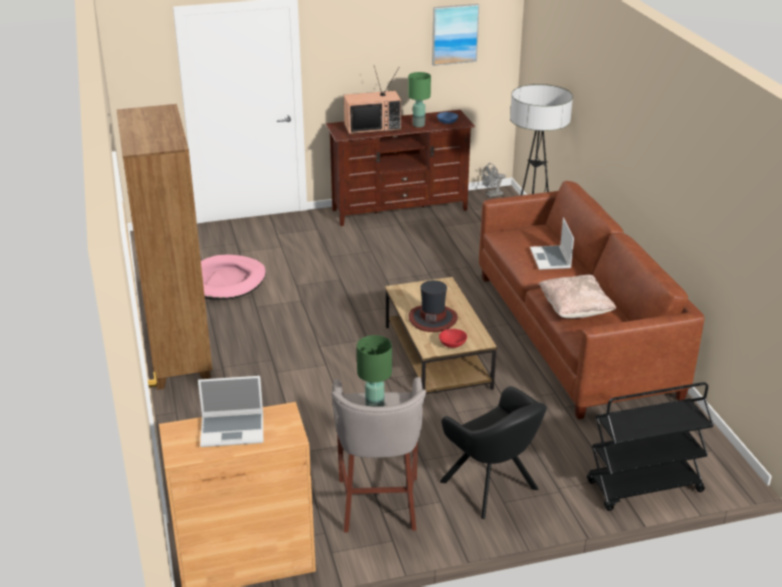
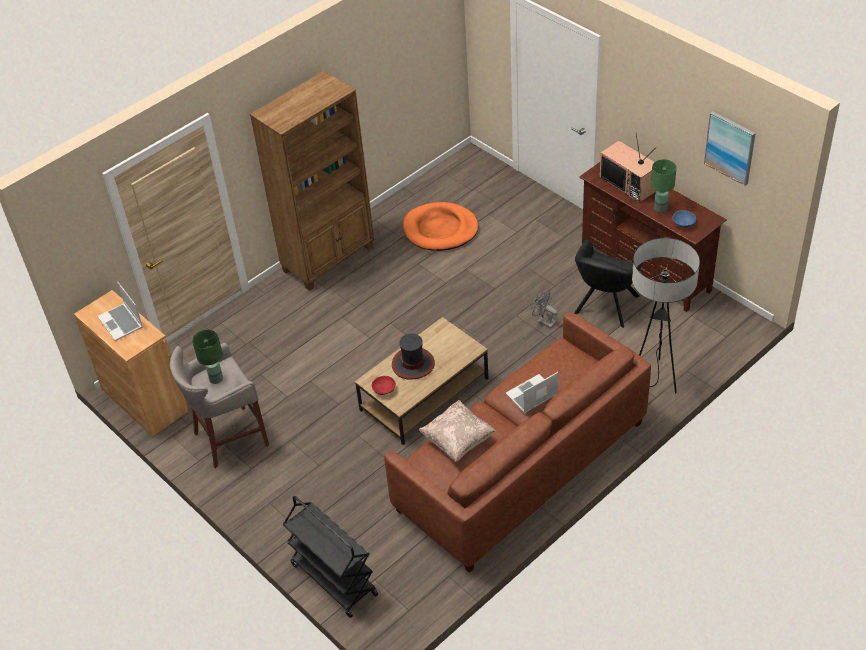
camera: 65 degrees right, 15 degrees up
(226, 281) = (440, 229): pink dog bed -> orange dog bed
(492, 195) = (735, 316): grey fan -> grey fan (544, 321)
(492, 488) = (281, 491): black armchair -> black armchair (605, 307)

